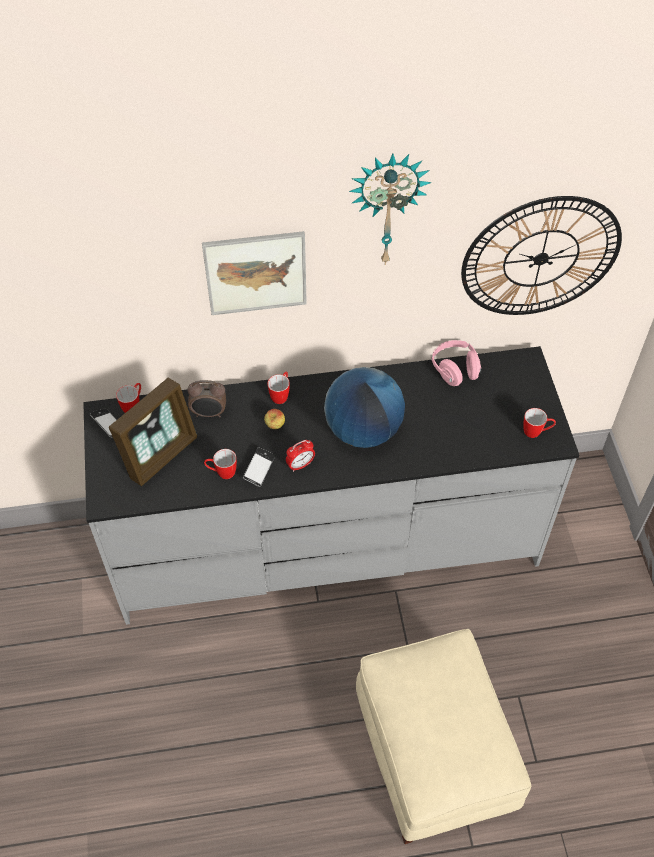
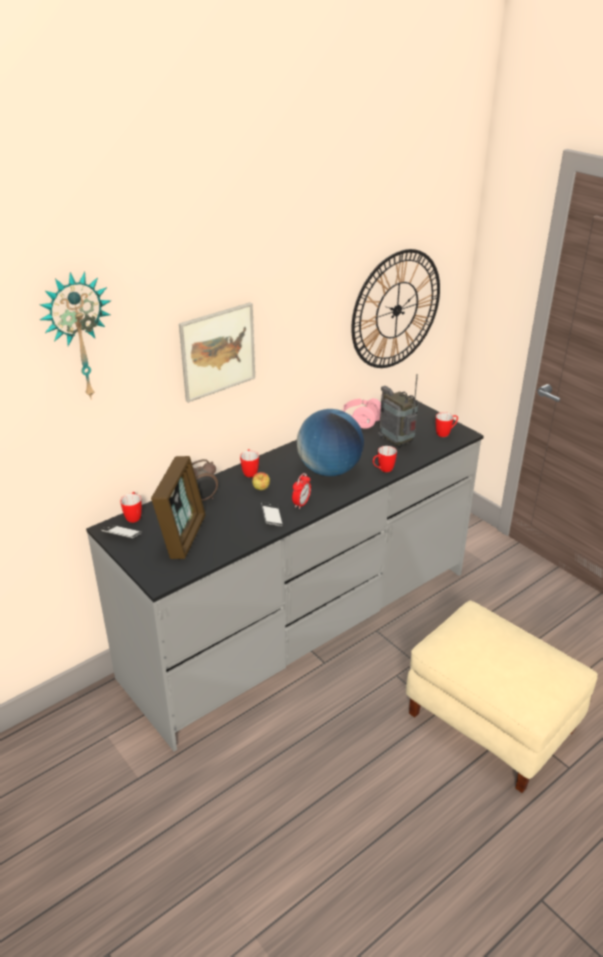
camera: 30 degrees left, 20 degrees down
(222, 473) = (244, 529): mug -> mug (382, 470)
(387, 207) = (303, 271): wall clock -> wall clock (78, 336)
(468, 422) = (397, 443): none -> radio

